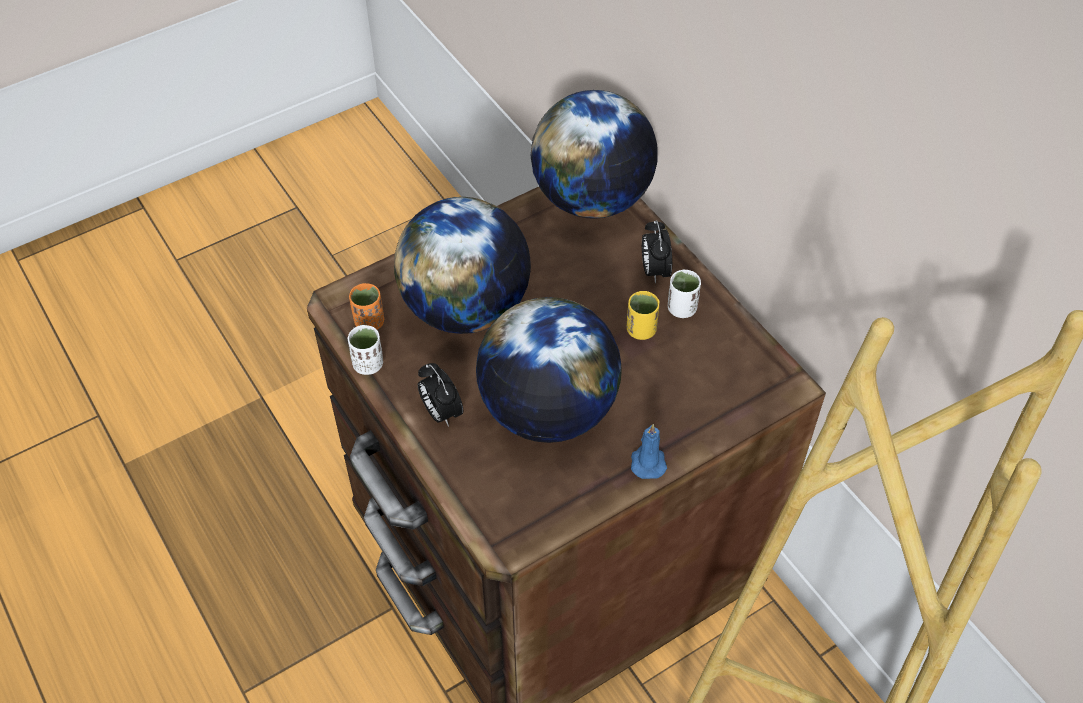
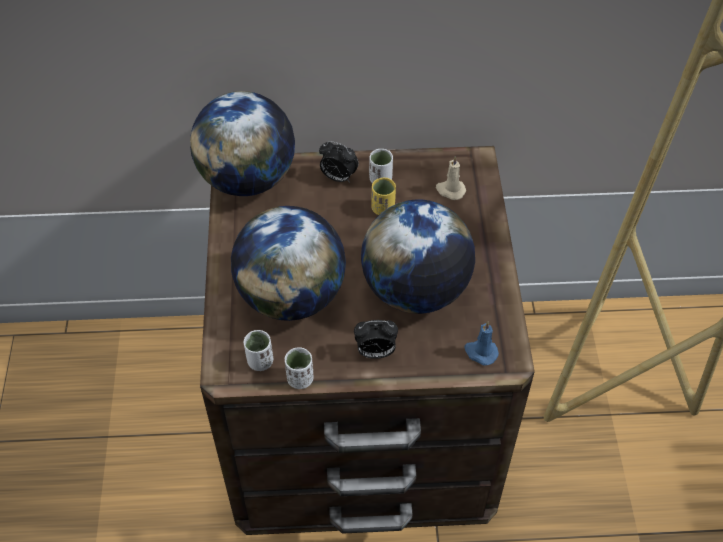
camera: 60 degrees left, 0 degrees up
(369, 322) = (260, 361): orange cup -> white cup
(647, 461) = (490, 256): blue candle -> blue candle (480, 352)
(718, 379) = (450, 190): none -> beige candle

